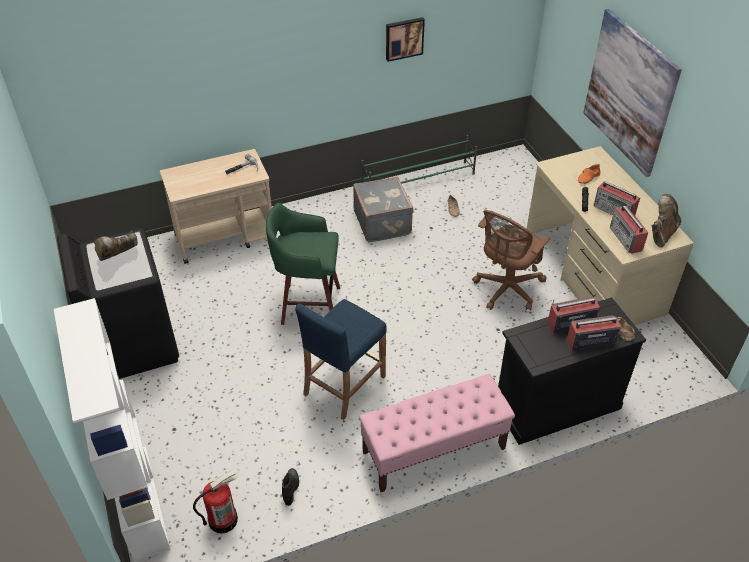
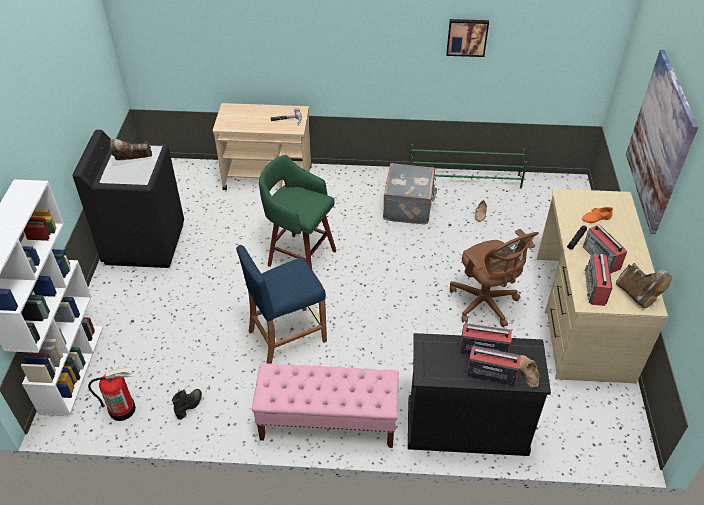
camera: 25 degrees right, 0 degrees up
(506, 290) = (485, 304): brown office chair -> brown office chair turned 90 degrees counterclockwise
(661, 233) = (637, 295): brown boot -> brown boot turned 90 degrees clockwise

